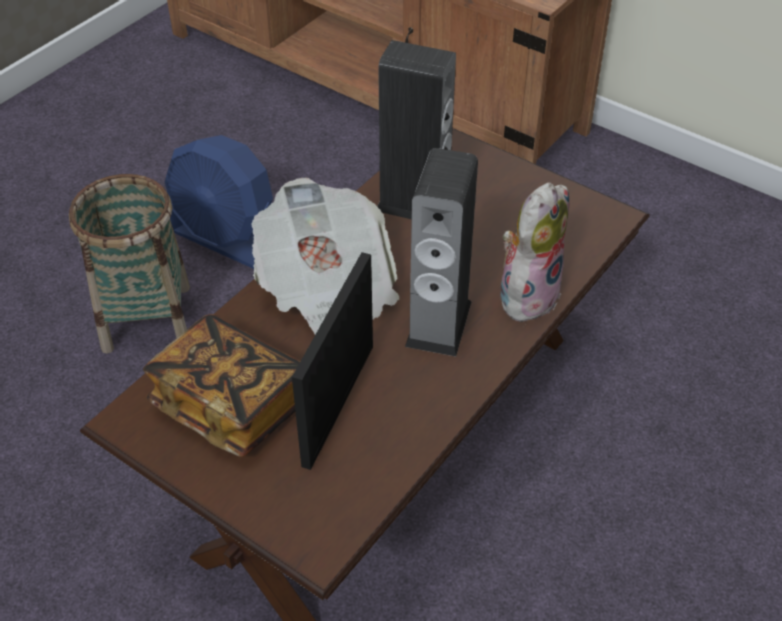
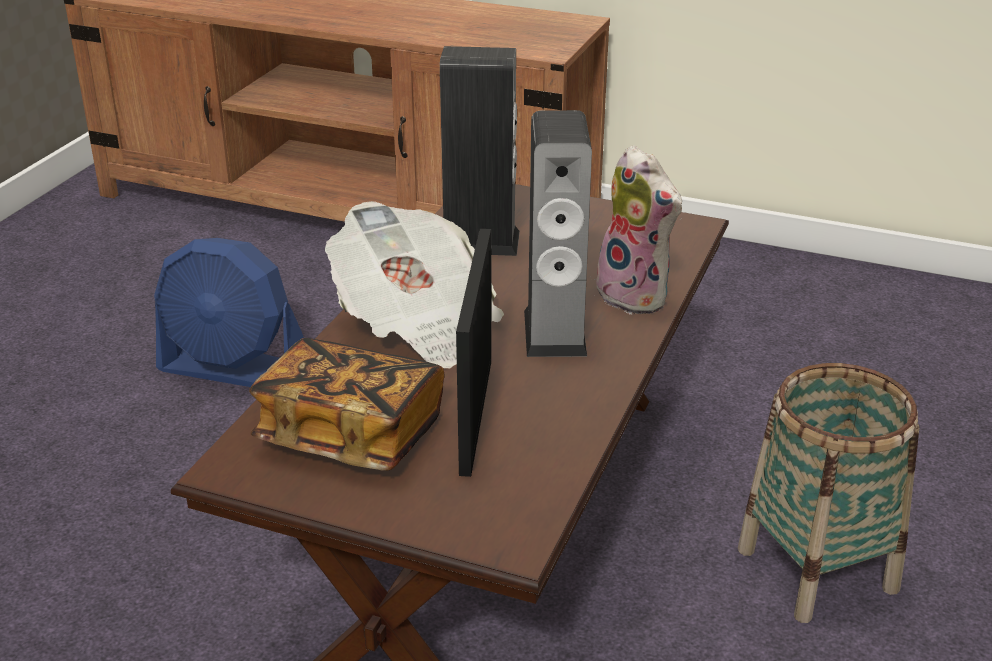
camera: 15 degrees left, 15 degrees down
(147, 318) = (157, 456): basket -> basket (817, 569)
(527, 294) = (637, 296): plush toy -> plush toy turned 120 degrees clockwise

